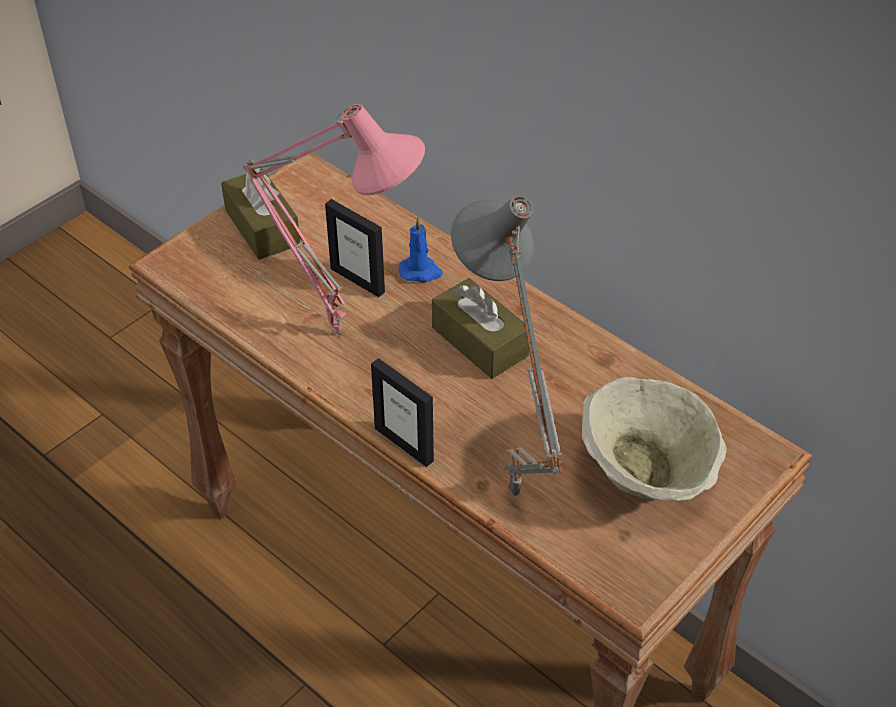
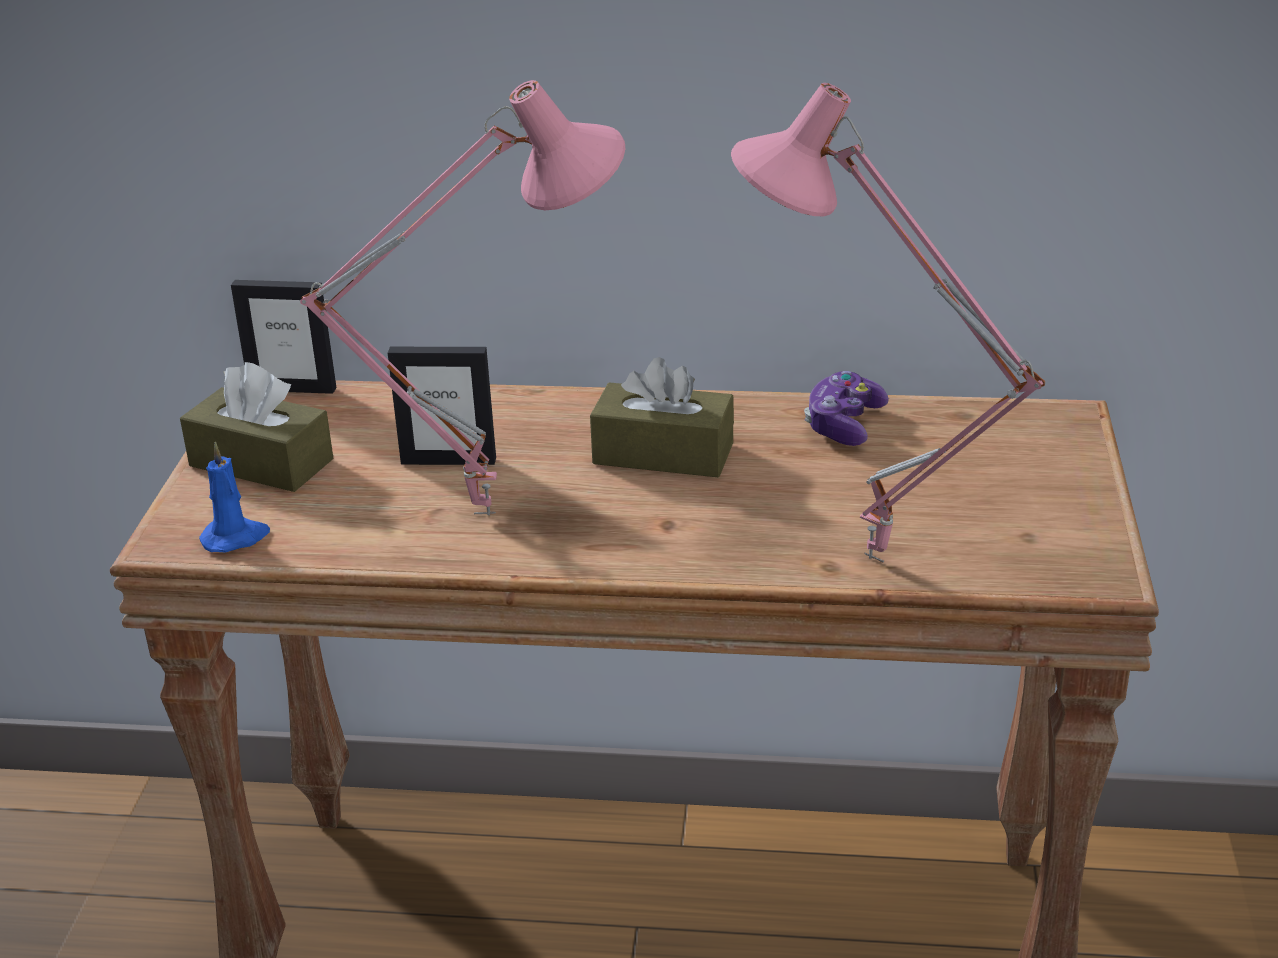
camera: 35 degrees left, 15 degrees down
(404, 444) = (696, 572): picture frame -> picture frame (292, 388)
(421, 271) = (516, 425): blue candle -> blue candle (236, 538)
(506, 497) = (869, 563): grey table lamp -> pink table lamp
(612, 379) = (844, 424): none -> game controller
(646, 475) = (982, 481): beige bowl -> none

